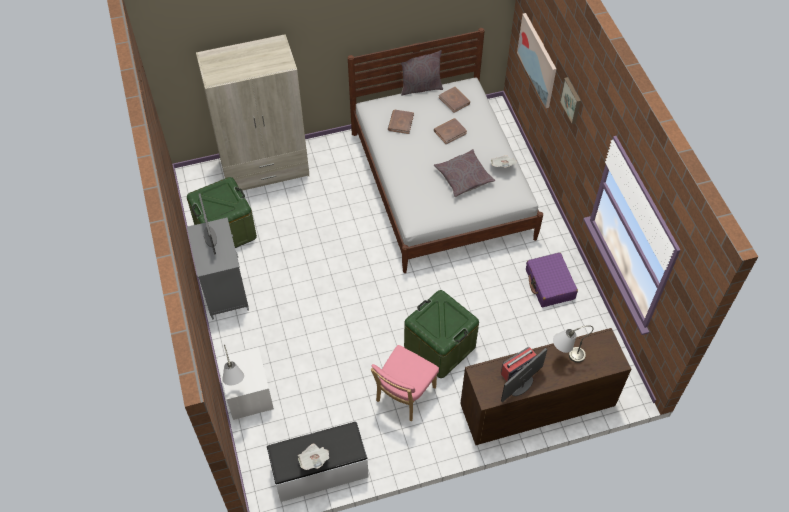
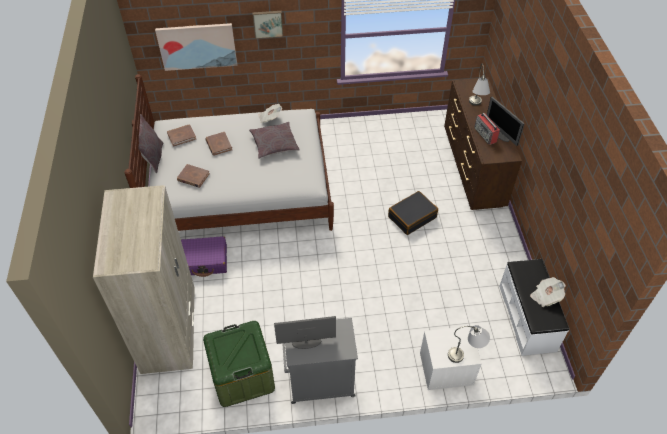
camera: 80 degrees left, 5 degrees down
(403, 396) = (457, 248): pink chair -> none
(439, 347) = (412, 217): green storage box -> black suitcase
(549, 284) = (364, 140): purple suitcase -> purple suitcase (204, 261)

